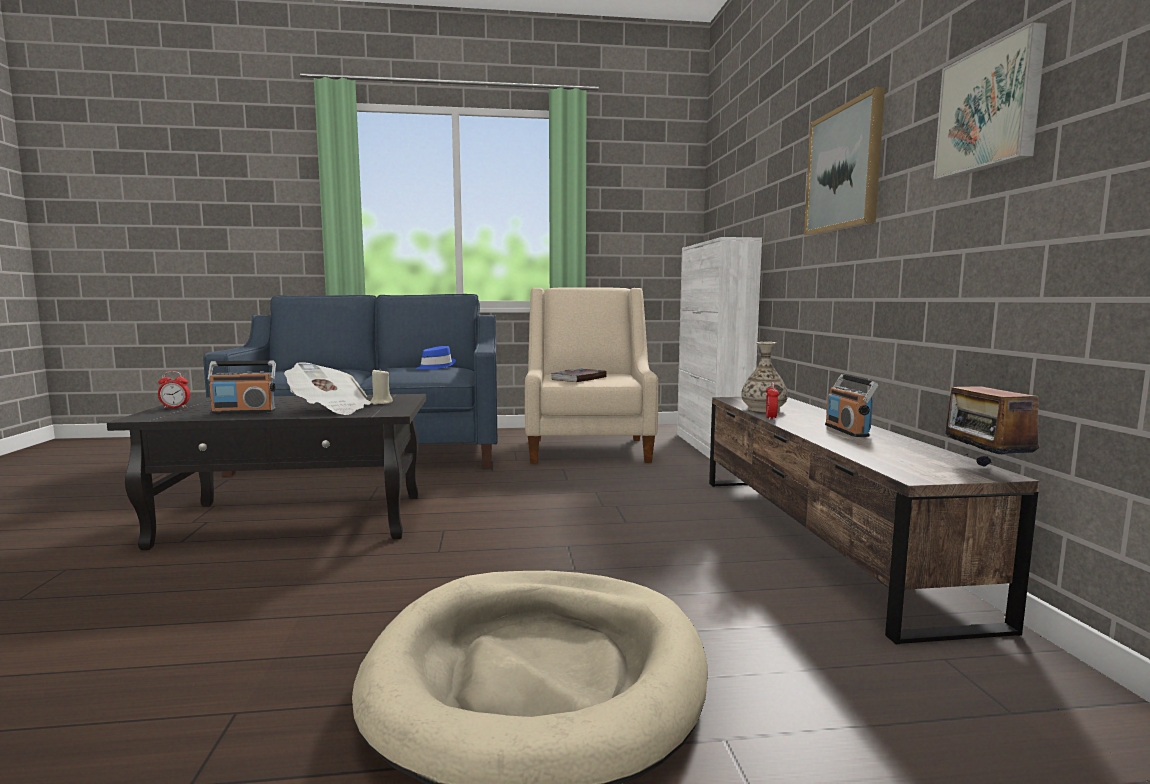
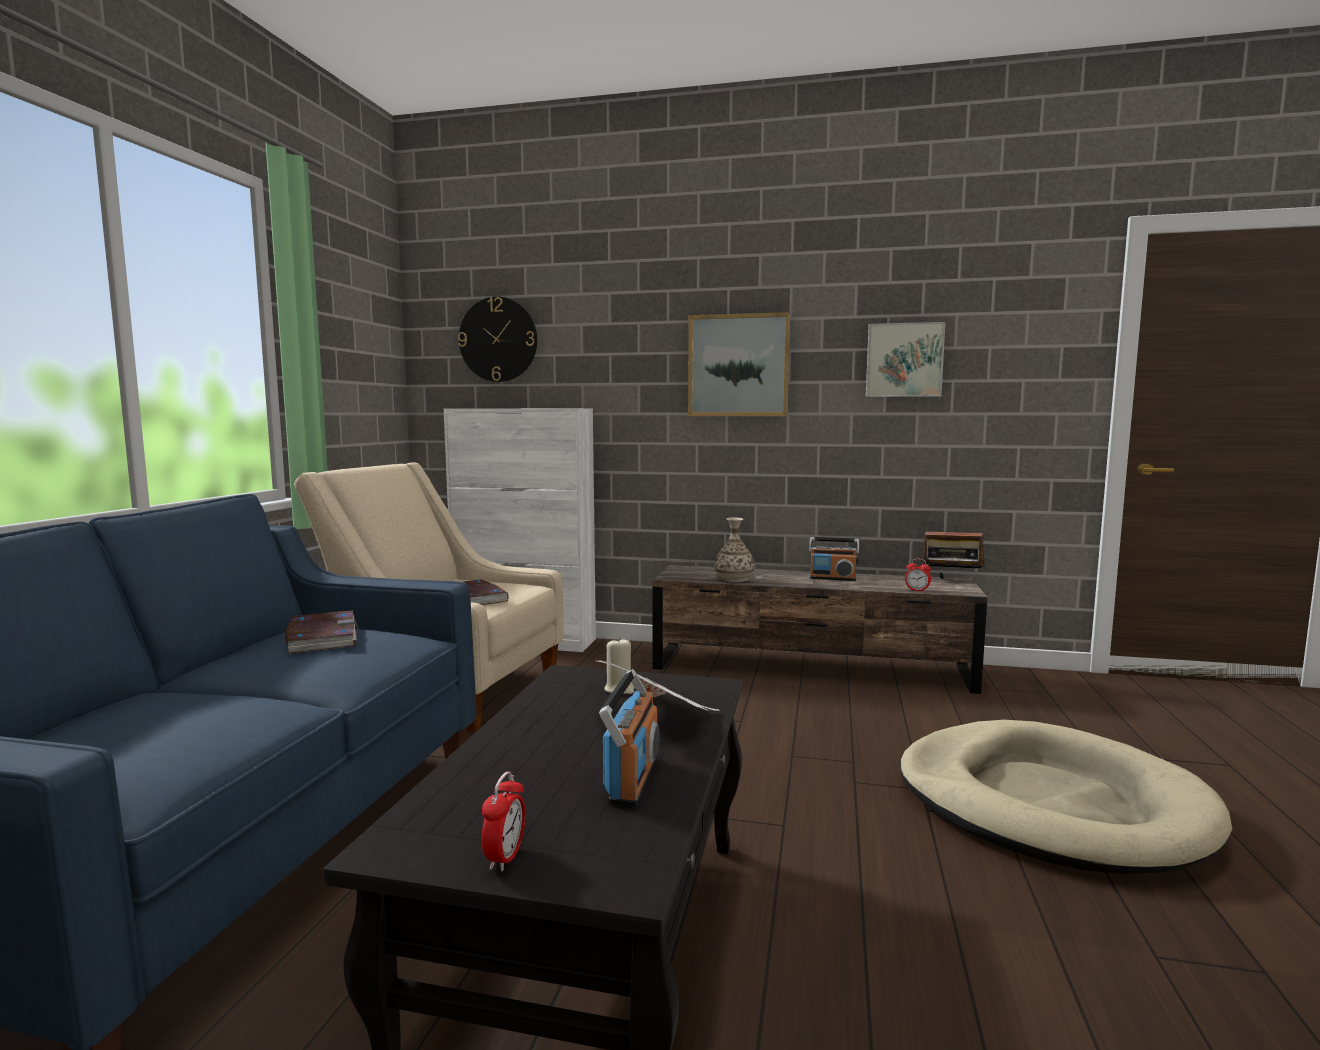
camera: 70 degrees left, 0 degrees up
(435, 367) = (321, 637): blue hat -> book
(732, 185) = (498, 339): none -> wall clock
(771, 418) = (775, 583): alarm clock -> alarm clock (917, 590)

